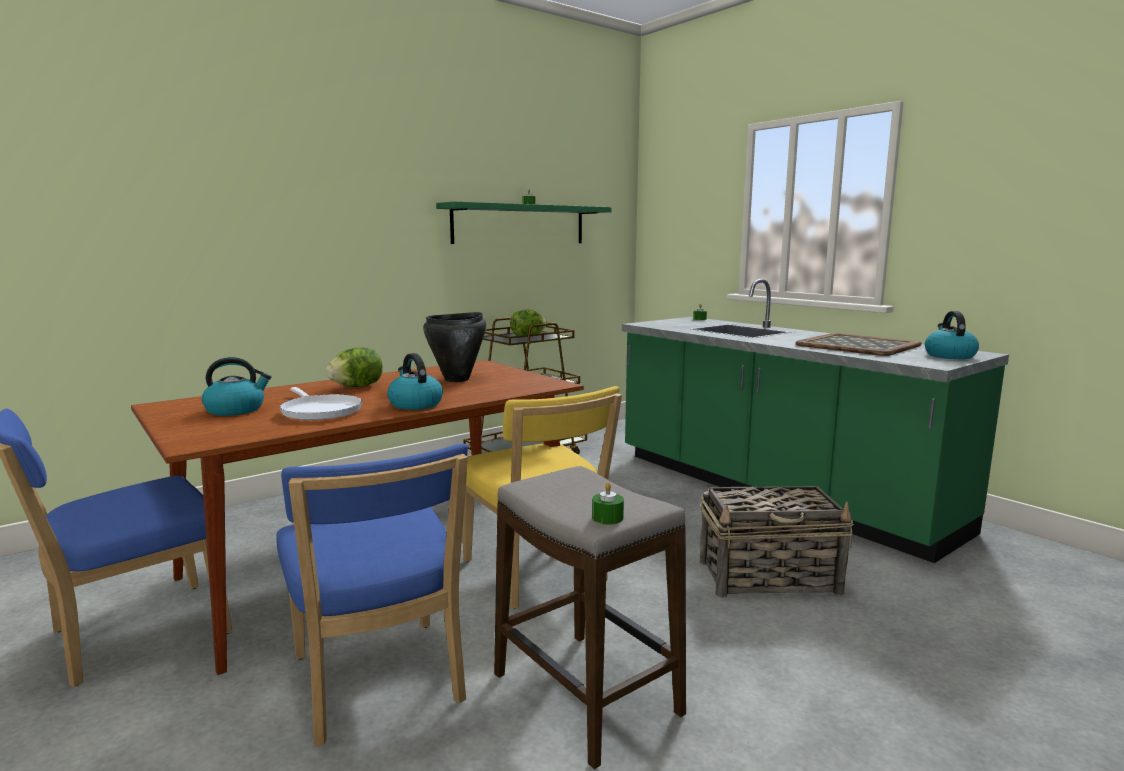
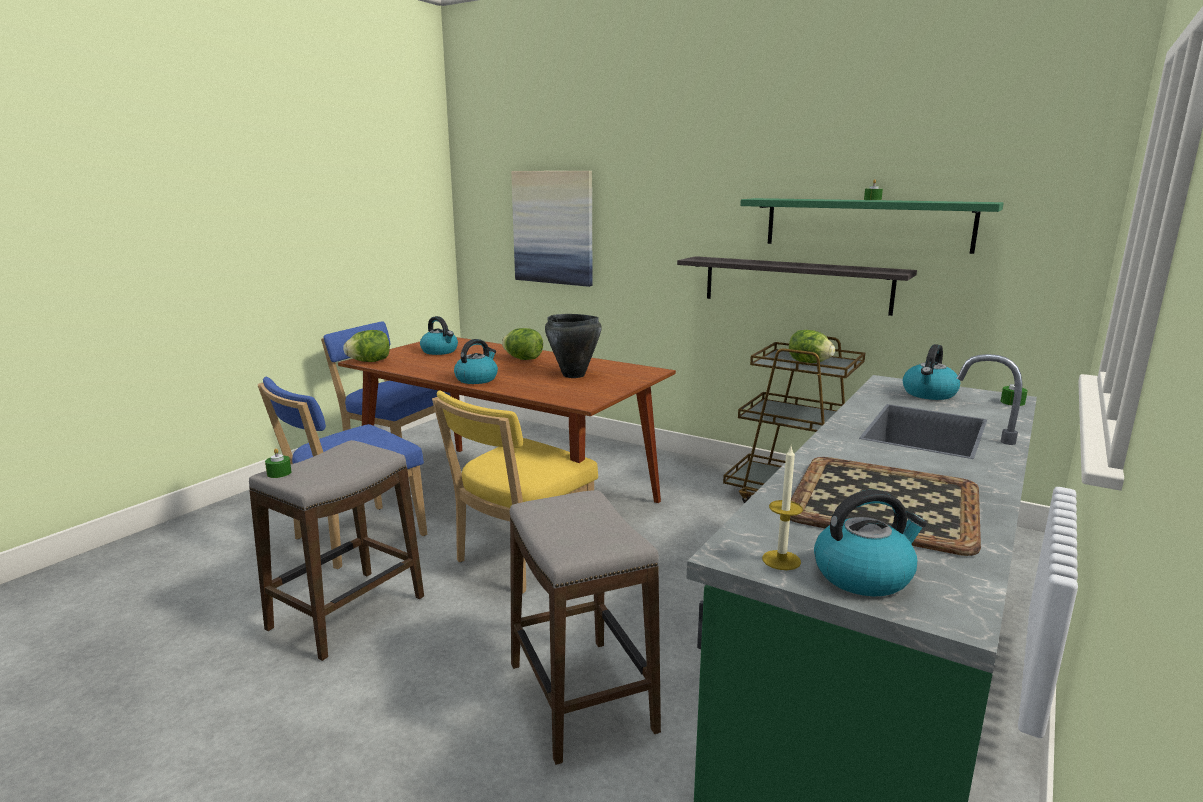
camera: 70 degrees right, 5 degrees up
(181, 238) = (553, 227): none -> picture
(214, 440) = (369, 362): none -> lettuce
(319, 411) = (445, 365): white frying pan -> none
(476, 278) = (795, 284): none -> shelf
(674, 323) = (929, 394): none -> kettle
(770, 577) = (581, 697): basket -> stool
(939, 361) = (781, 560): none -> candle

